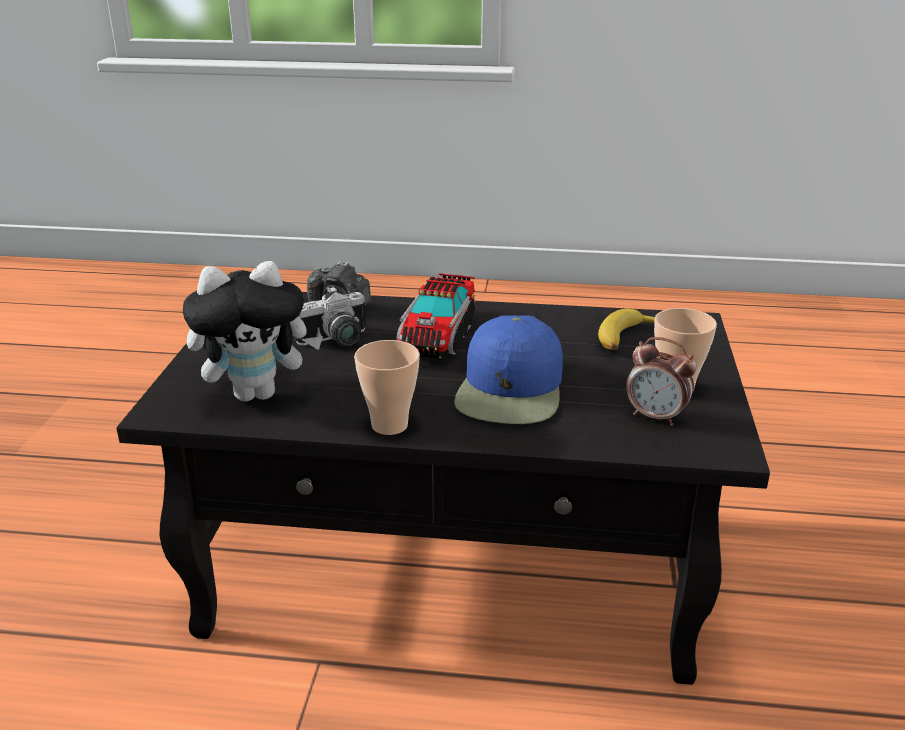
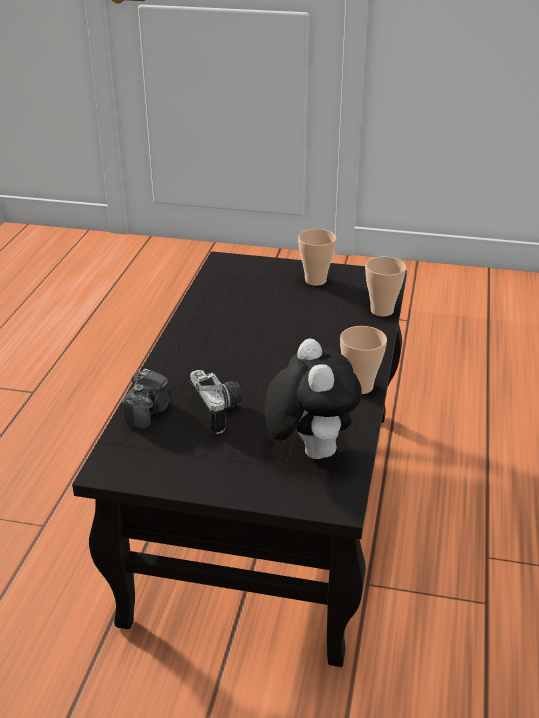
camera: 85 degrees left, 5 degrees up
(438, 336) = (222, 361): toy truck -> none
(511, 390) = (313, 336): blue cap -> none
(606, 444) = (382, 311): none -> cup
(625, 339) = (244, 287): banana -> none
(656, 417) = (350, 291): alarm clock -> none

